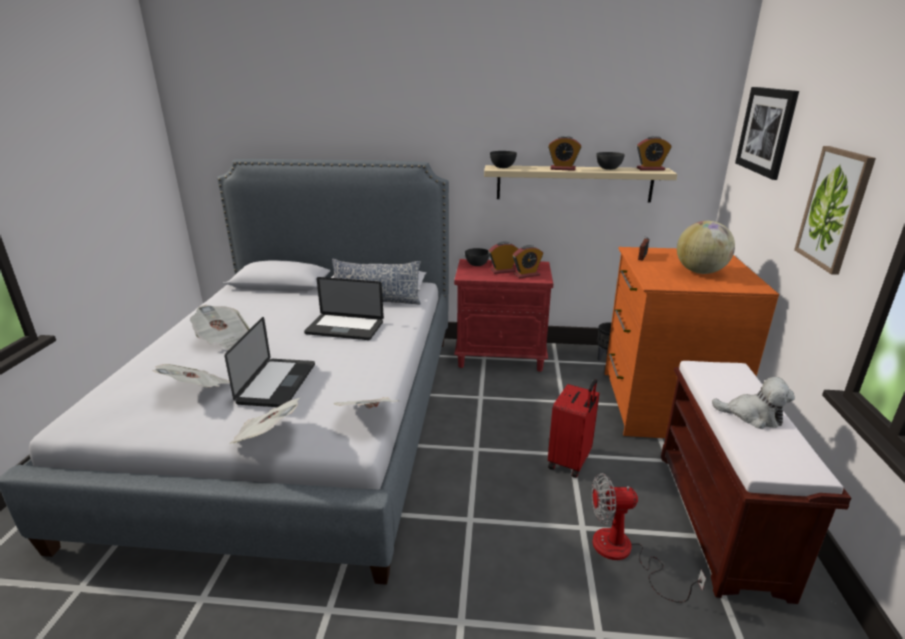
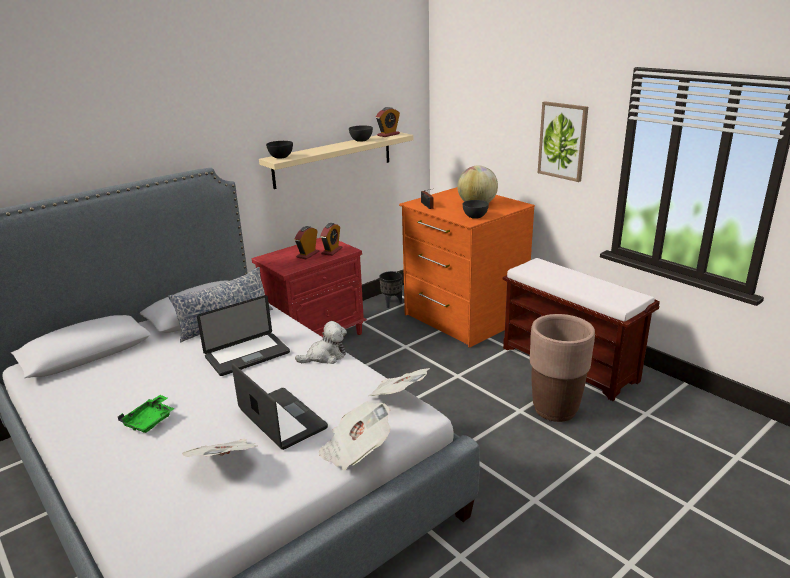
camera: 45 degrees left, 0 degrees up
(224, 340) = (150, 421): newspaper -> green tray
(477, 264) = (277, 257): grey bowl -> grey bowl (475, 217)
(562, 169) = (330, 148): alarm clock -> none
(570, 461) = (463, 380): red suitcase -> none
(624, 554) = (555, 410): fan -> brown planter
(752, 416) = (581, 283): plush toy -> plush toy (325, 356)
(766, 131) = (472, 93): picture -> none

